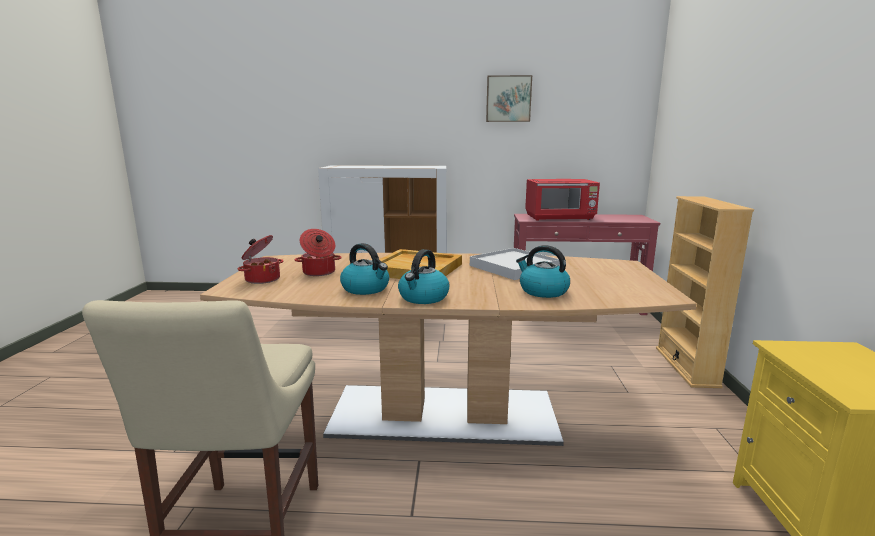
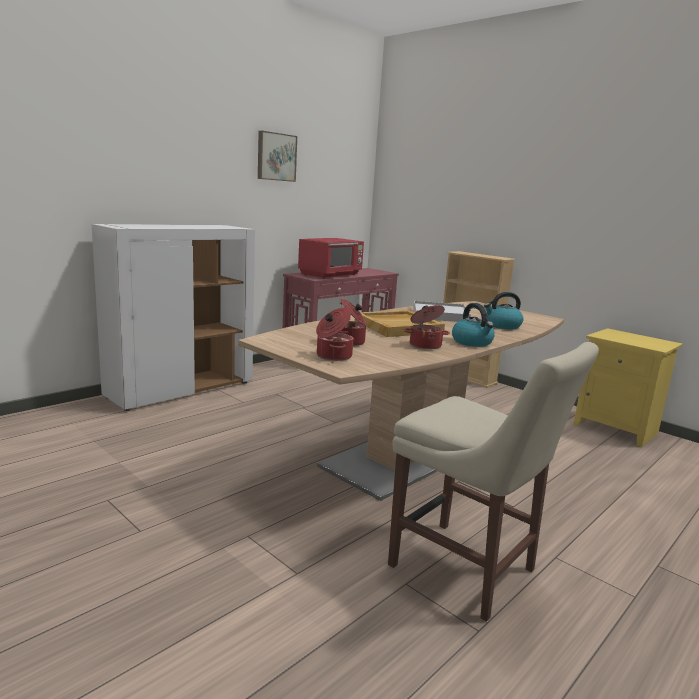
camera: 50 degrees left, 0 degrees up
(366, 289) = (425, 345): kettle -> cooking pot

